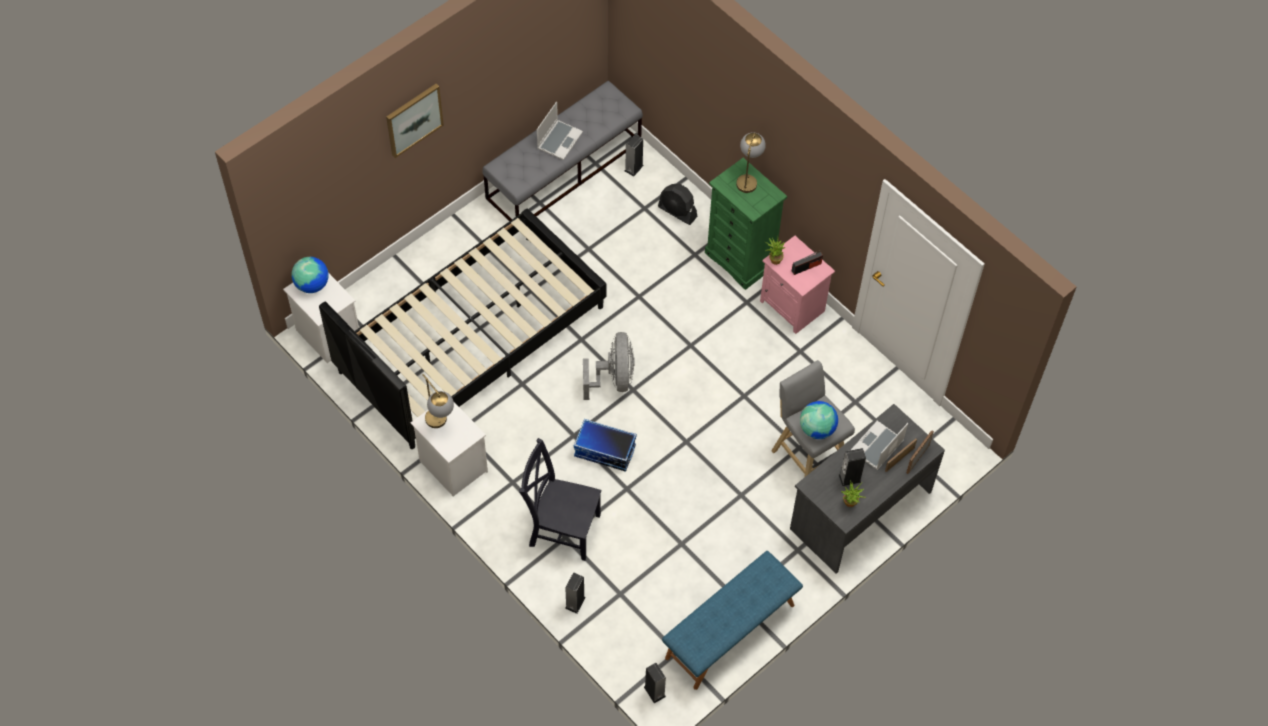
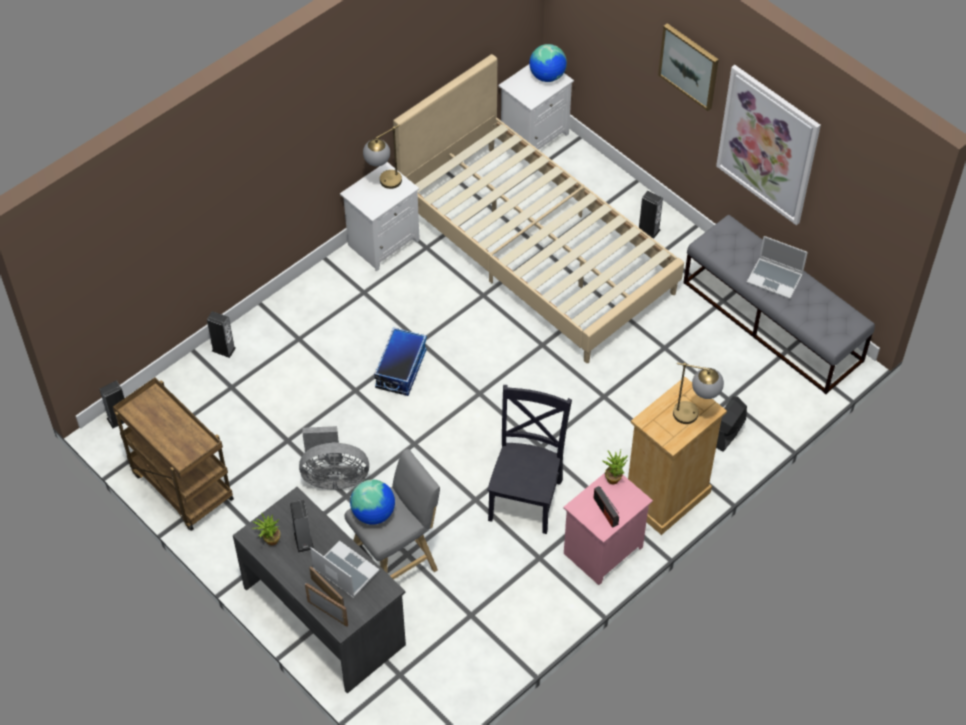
camera: 90 degrees right, 5 degrees down
(471, 339) = (536, 250): black bed -> beige bed
(492, 84) = (768, 144): none -> picture
(561, 528) = (309, 335): black chair -> black chair (526, 497)
(613, 379) = (492, 375): grey fan -> grey fan (333, 477)
(634, 168) = (786, 388): speaker -> speaker (648, 230)
(730, 632) = (180, 486): blue bench -> brown cart
(741, 259) = (666, 497): green dresser -> beige dresser

